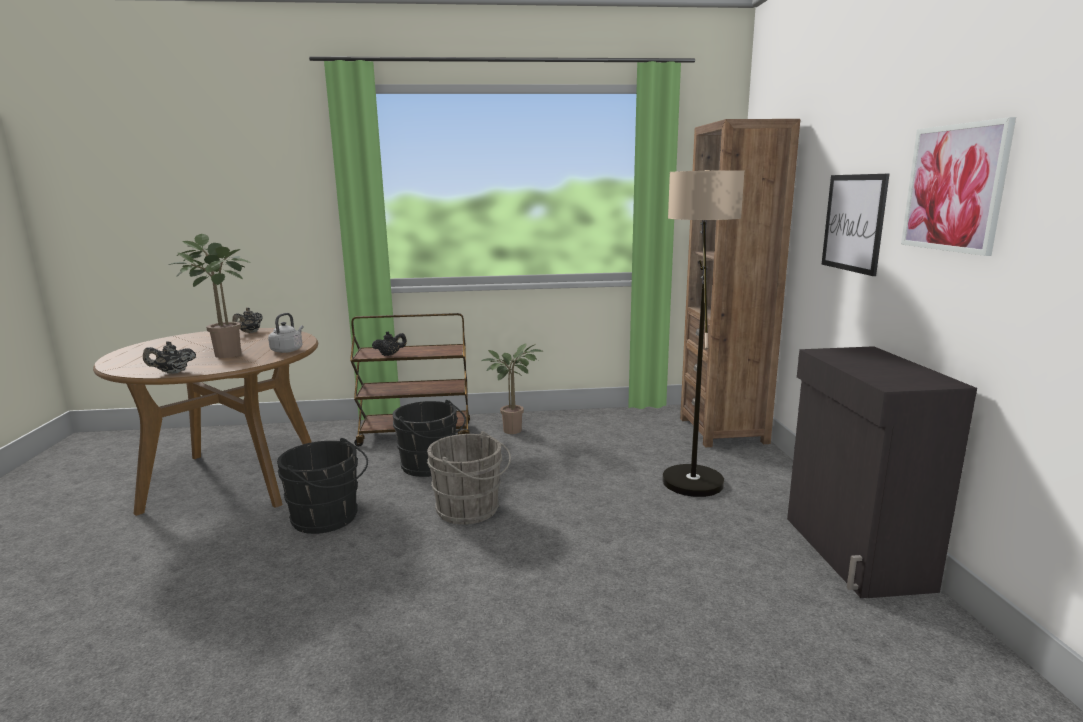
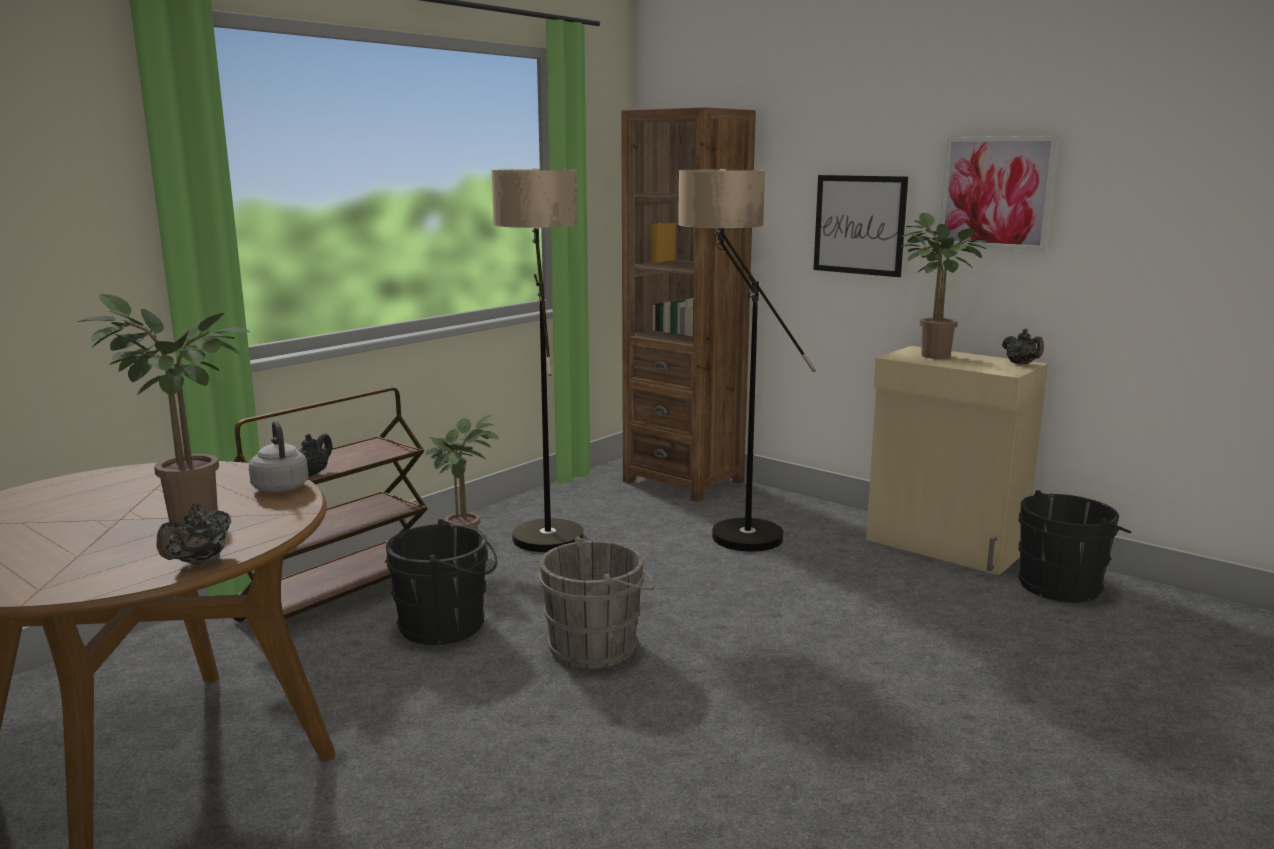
camera: 45 degrees left, 0 degrees up
(250, 332) = (86, 483): black teapot -> black teapot (1021, 364)
(328, 518) = (445, 733): black bucket -> black bucket (1063, 585)
(579, 432) = (546, 527): none -> floor lamp
(853, 553) = (944, 546): black cabinet -> beige cabinet
(859, 357) = (930, 356): none -> potted plant

